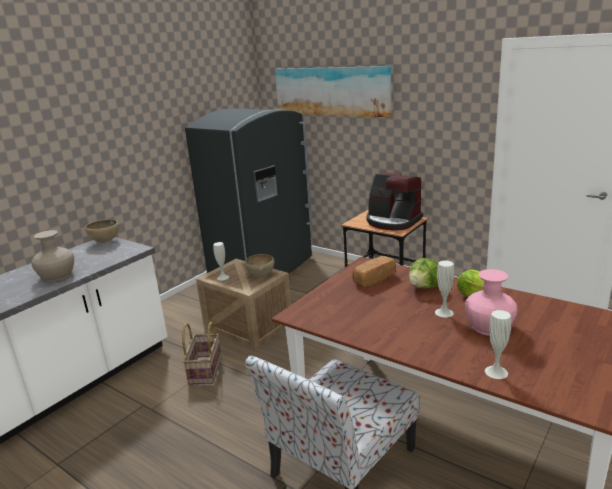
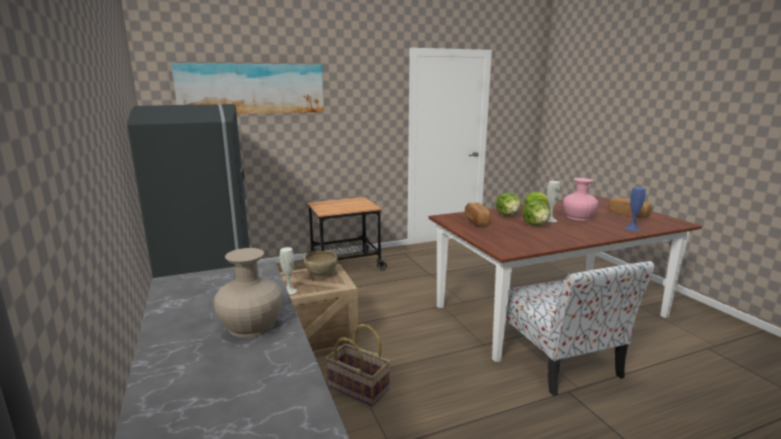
camera: 60 degrees left, 5 degrees down
(105, 242) = (184, 282): brown bowl -> none
(393, 221) = (350, 204): coffee machine -> none
(410, 309) = (536, 224): none -> lettuce
(496, 372) = (632, 228): white vase -> blue vase
(576, 360) = (629, 214): none -> bread

